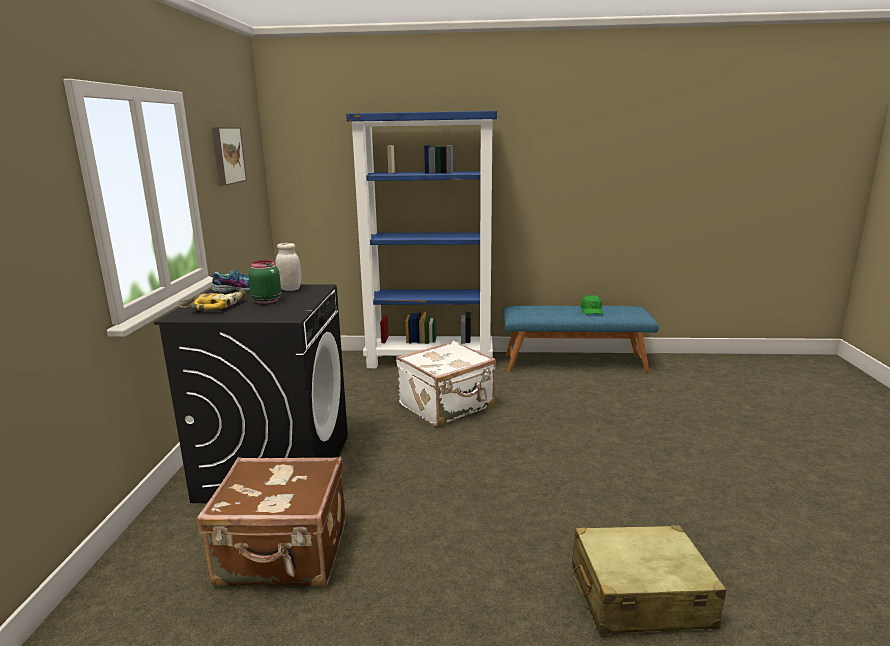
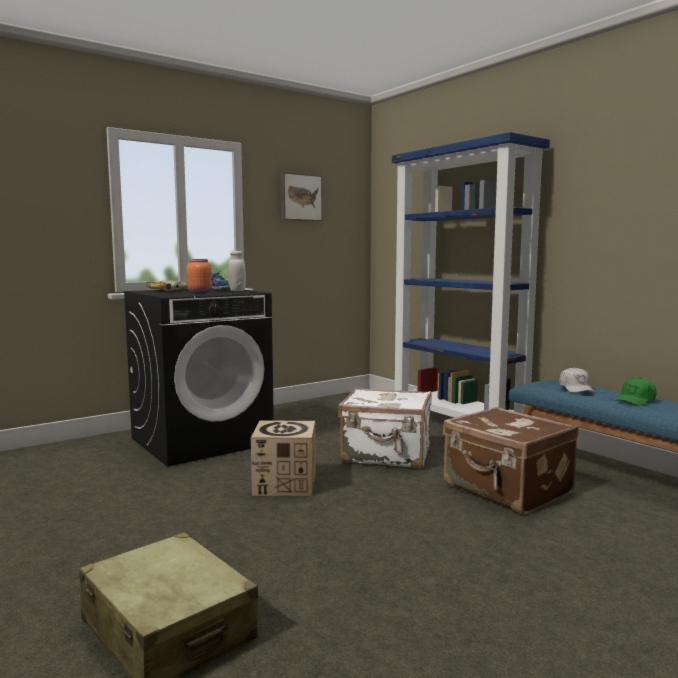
camera: 50 degrees right, 10 degrees down
(266, 300) = (200, 292): green jar -> orange jar
(284, 554) = (99, 478): brown suitcase -> brown suitcase (506, 490)
(445, 464) = (285, 484): none -> cardboard box
(547, 311) = (576, 388): none -> white cap

